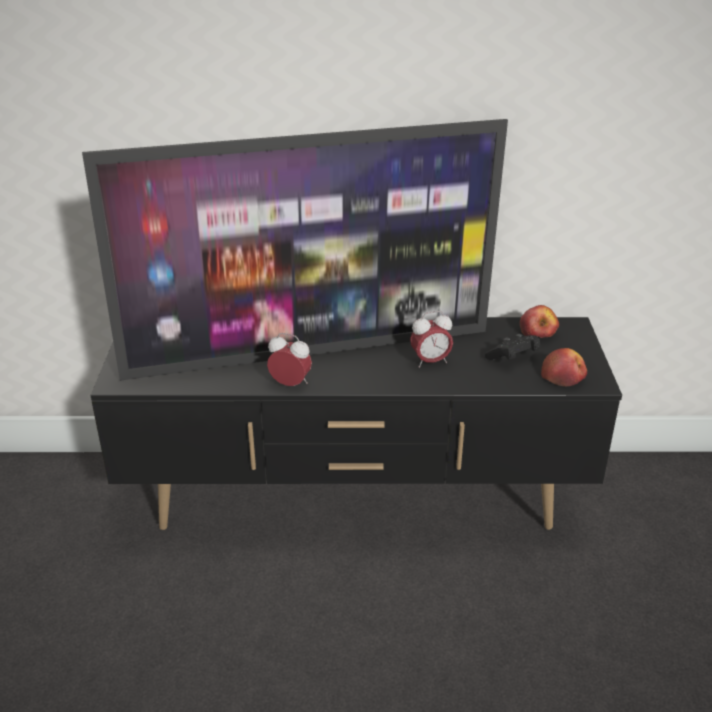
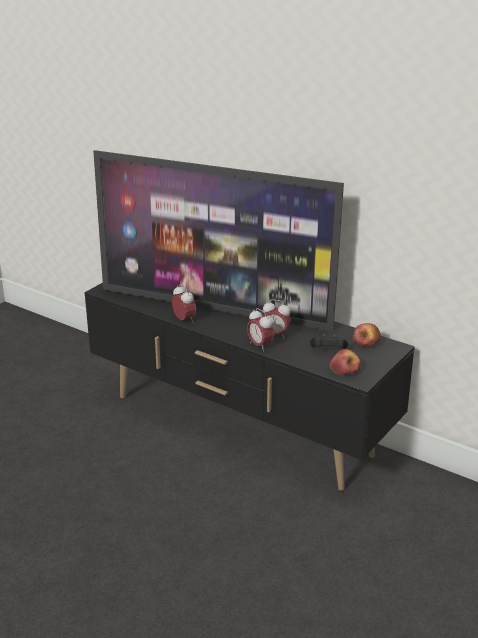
camera: 35 degrees right, 5 degrees down
(431, 383) = (260, 346): none -> alarm clock

